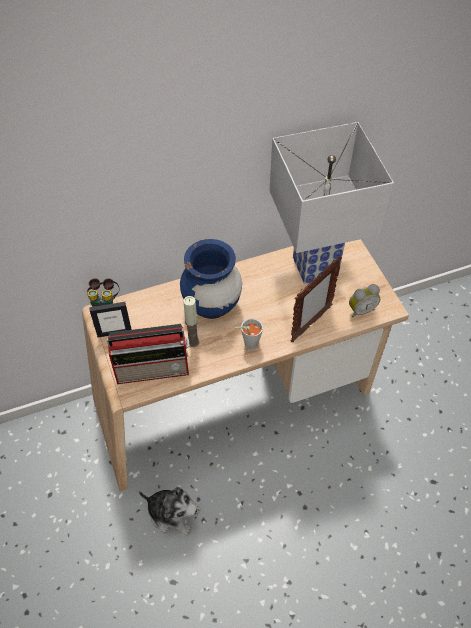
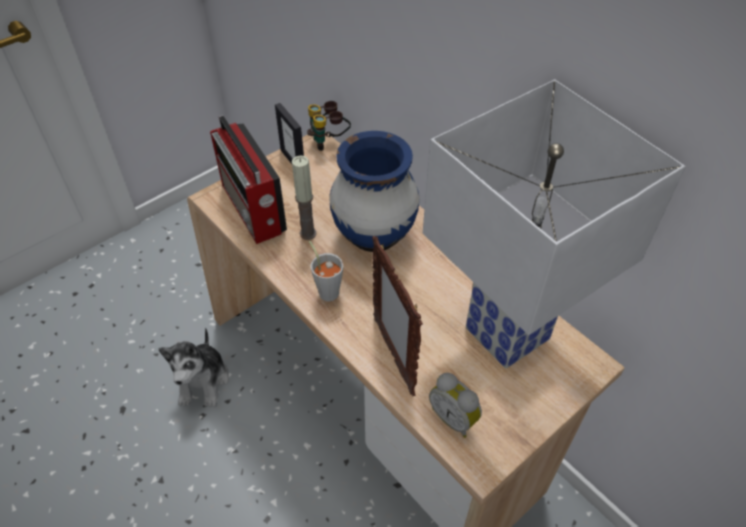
camera: 70 degrees right, 5 degrees down
(310, 324) = (393, 355): picture frame -> picture frame turned 45 degrees clockwise

